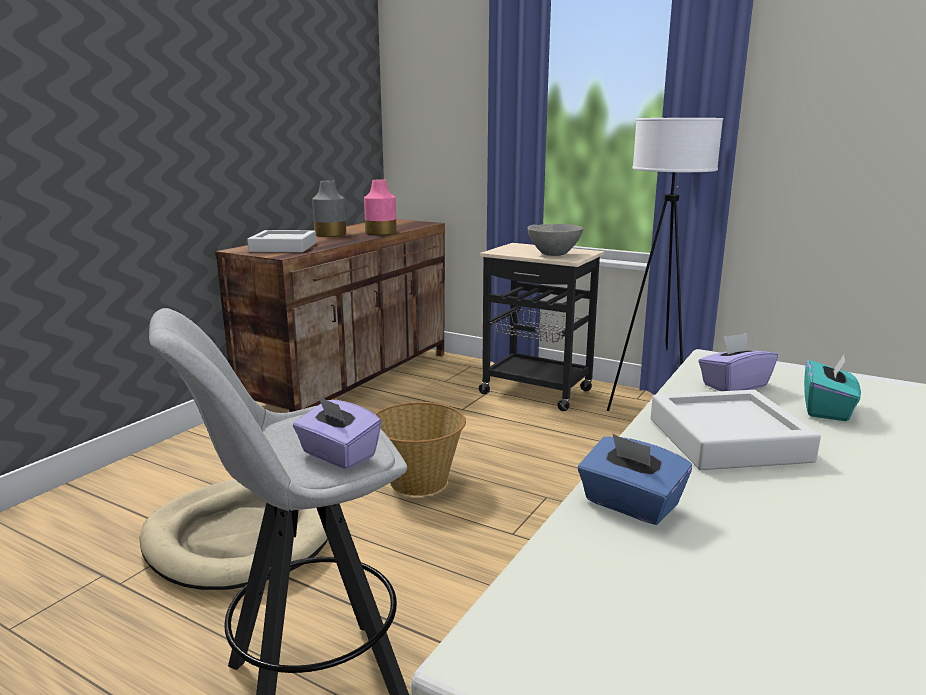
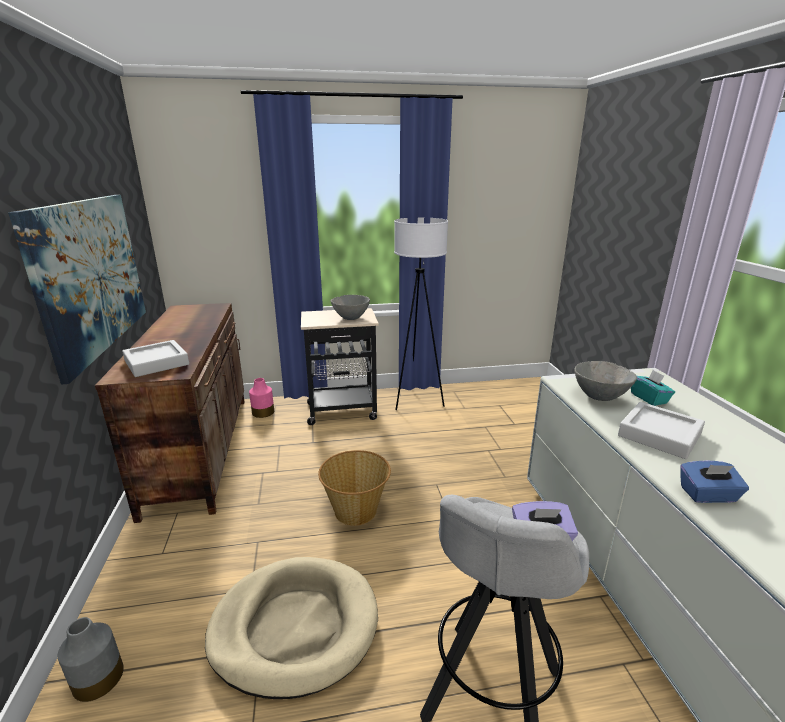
camera: 40 degrees left, 5 degrees up
(254, 149) = (91, 275): none -> picture
(330, 234) = (163, 336): grey vase -> grey vase (97, 678)
(380, 232) = (204, 324): pink vase -> pink vase (263, 412)
(733, 385) = (600, 397): purple tissue box -> grey bowl

